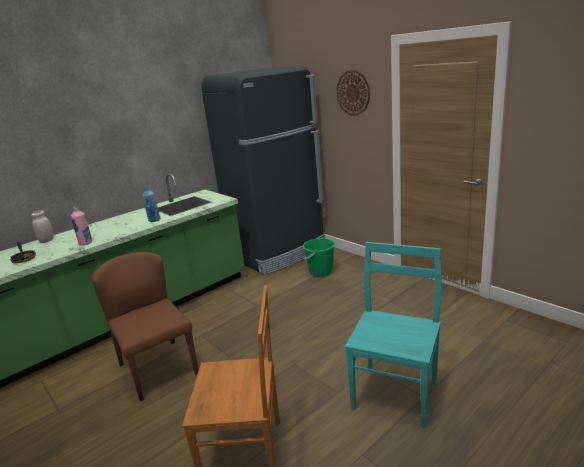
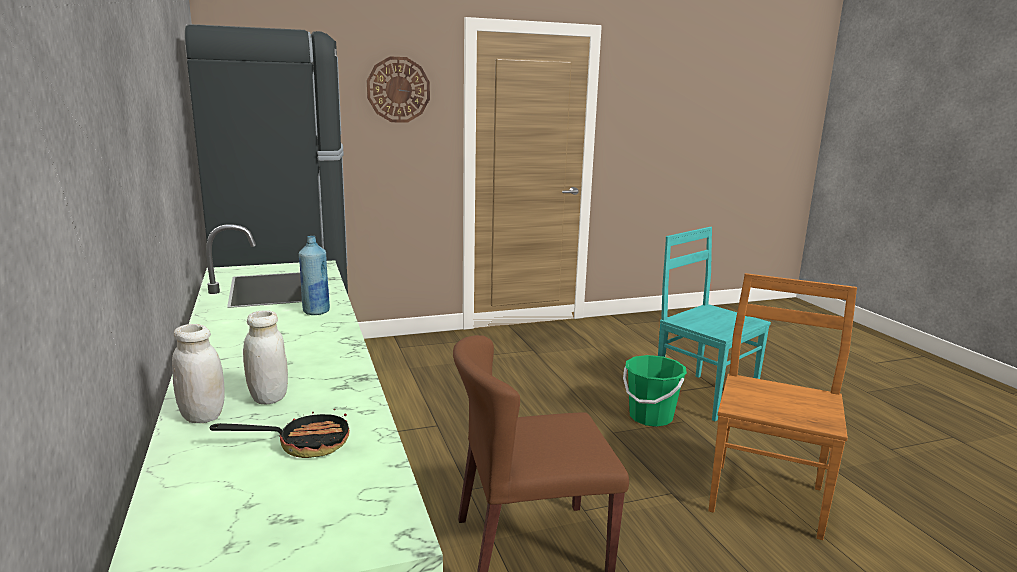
camera: 70 degrees left, 5 degrees down
(61, 243) = (268, 397): none -> white jar
(85, 243) = (332, 371): pink bottle -> none
(320, 271) = (405, 364): green bucket -> green bucket (650, 417)

